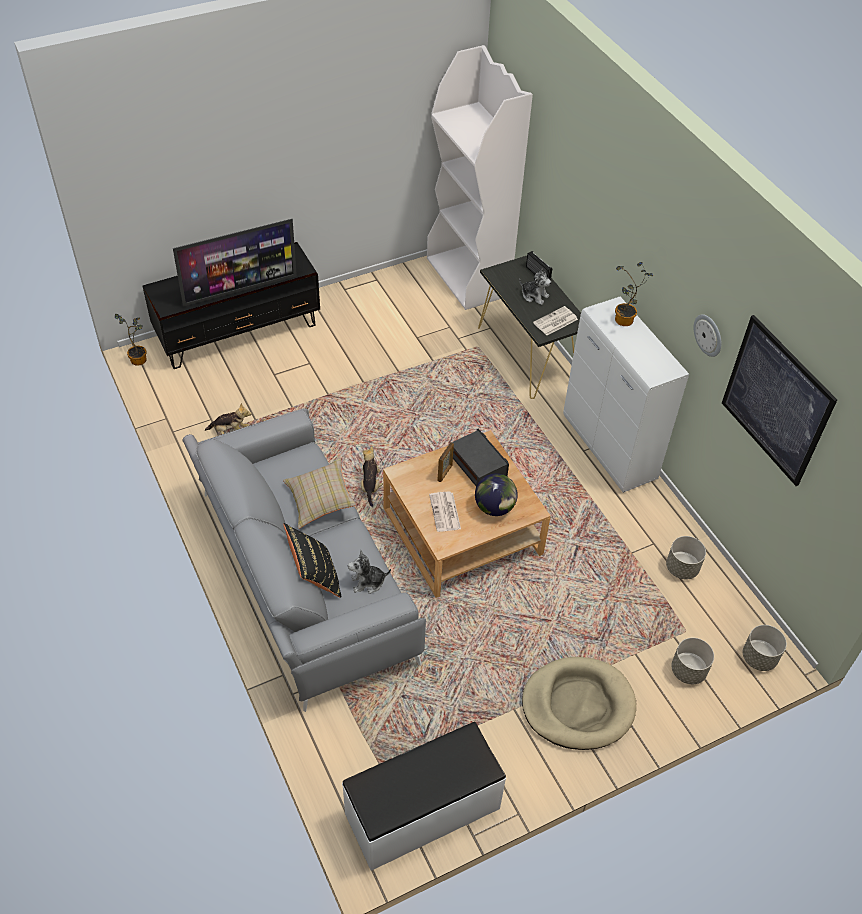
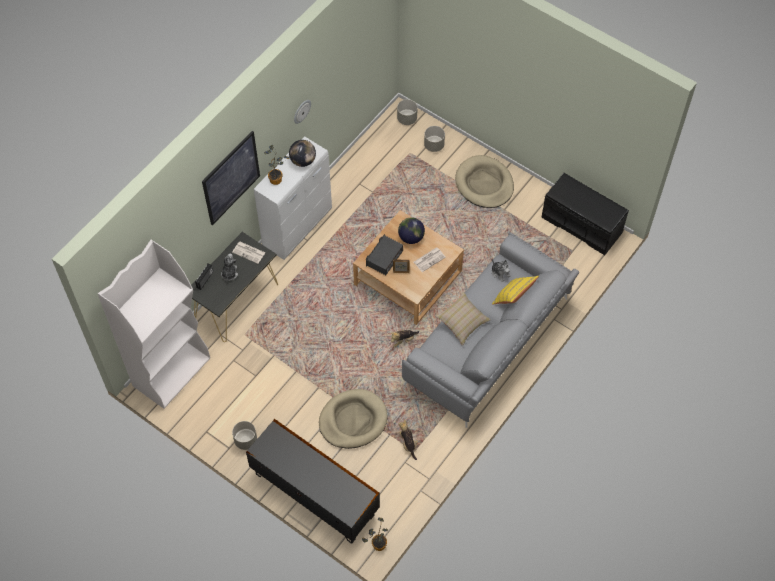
camera: 115 degrees left, 10 degrees up
(240, 289) = (319, 459): television -> none
(298, 395) = (353, 420): none -> beige dog bed
(314, 576) = (513, 298): black pillow -> yellow pillow
(423, 812) = (582, 224): white bench -> black bench
(643, 356) = (303, 161): none -> globe
(682, 568) = (369, 166): grey planter -> grey planter (245, 440)
(776, 401) = (341, 67): picture -> picture (231, 178)

